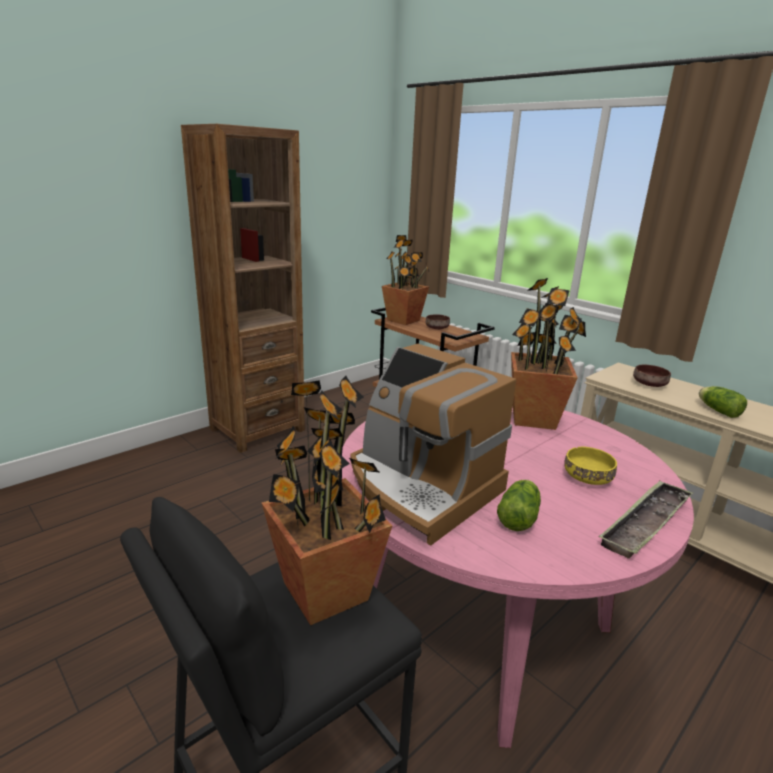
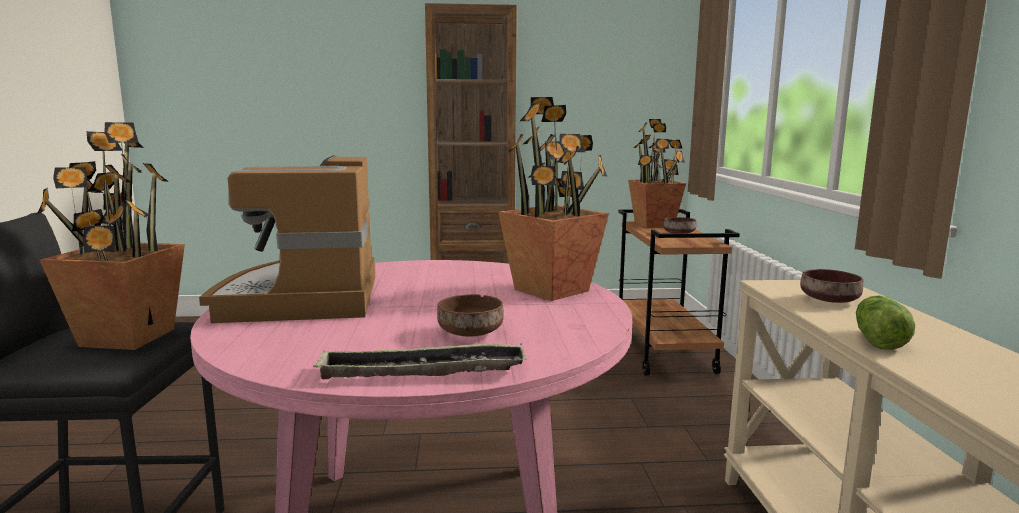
camera: 40 degrees right, 10 degrees down
(519, 516) = (322, 331): lettuce -> none
(587, 478) = (469, 333): yellow bowl -> brown bowl

